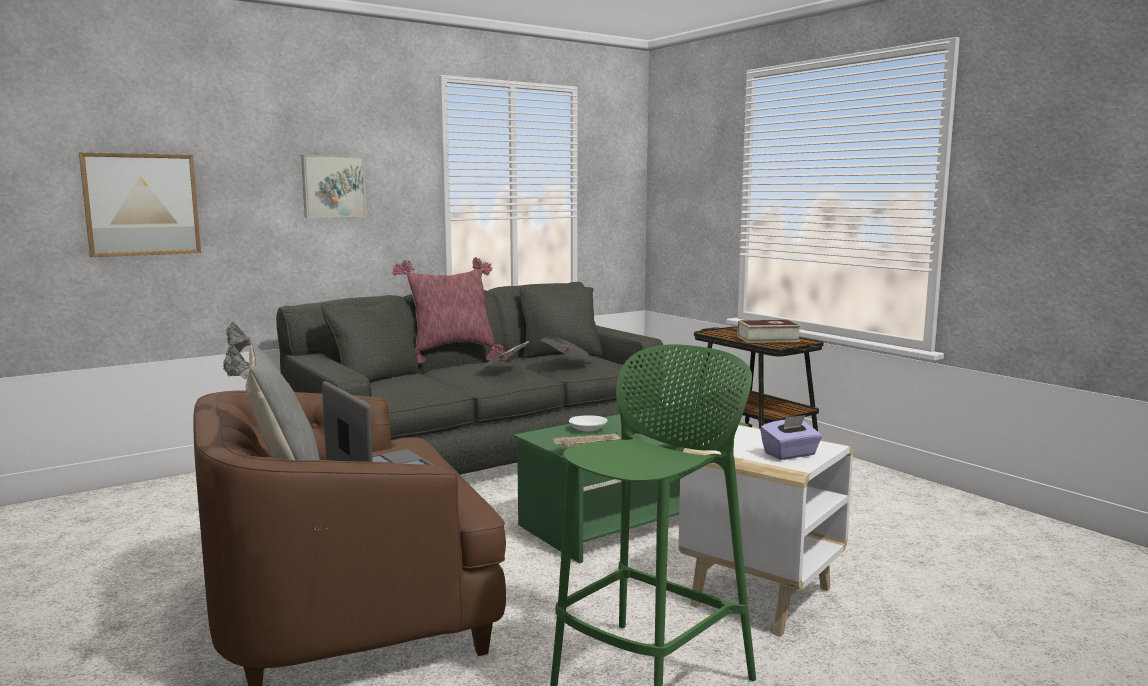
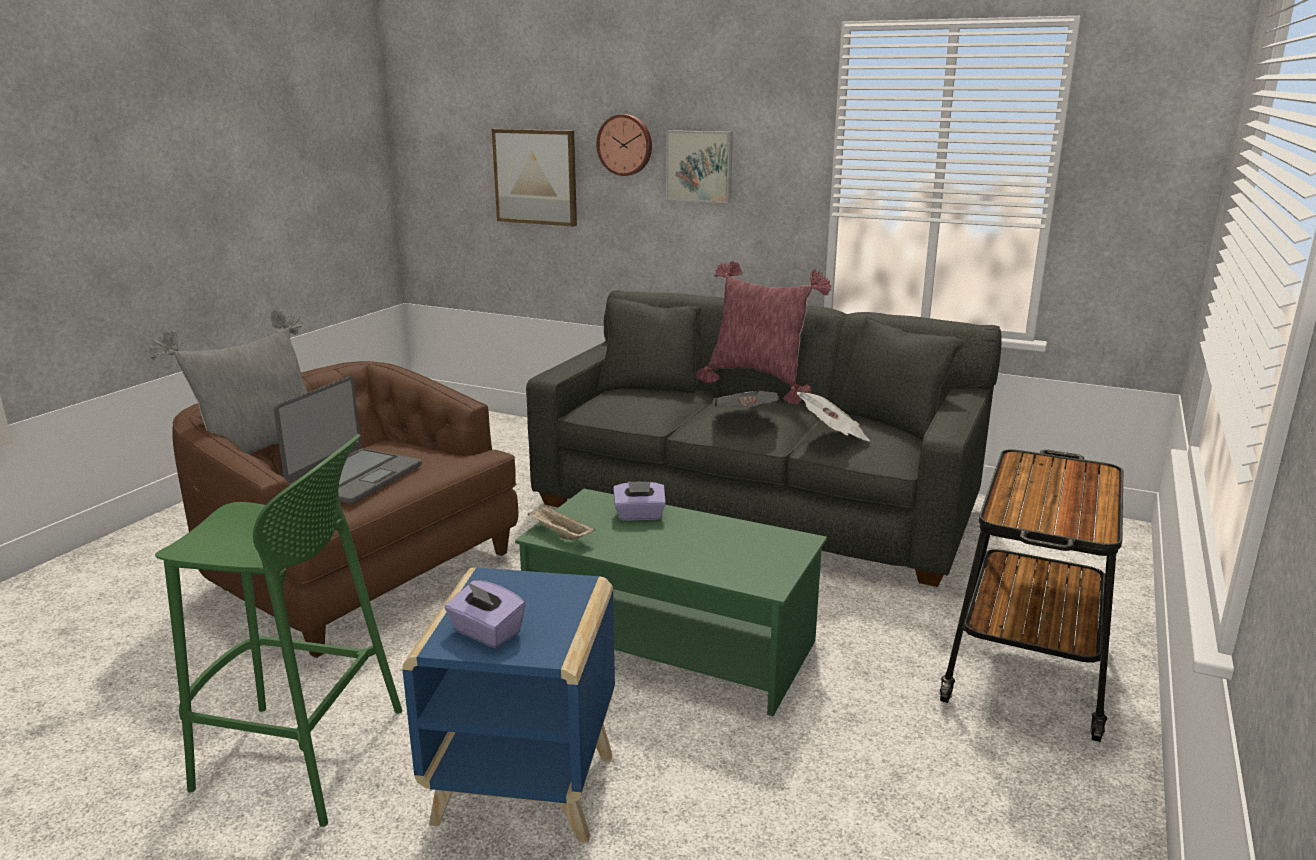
camera: 60 degrees right, 10 degrees up
(254, 168) = (625, 145): none -> wall clock
(587, 429) = (639, 515): white bowl -> purple tissue box
(762, 595) = (528, 788): white side table -> blue side table
(768, 339) = (1048, 501): book -> none

